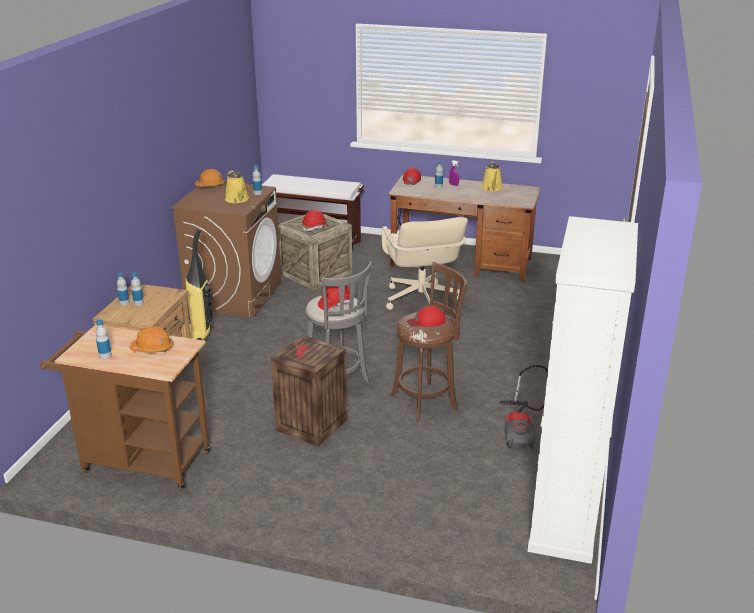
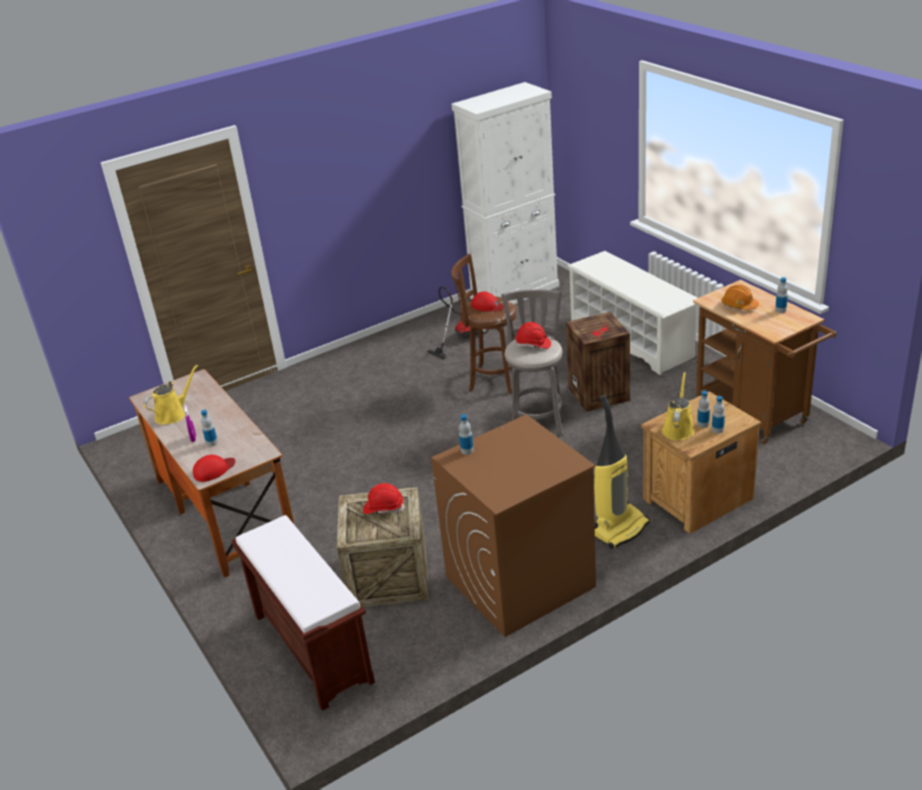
camera: 135 degrees left, 5 degrees up
(210, 185) = (504, 495): orange hard hat -> none
(238, 199) = (503, 447): yellow watering can -> yellow watering can (678, 428)
(343, 502) = (632, 339): none -> white shoe rack
(421, 300) = (347, 477): beige office chair -> none

